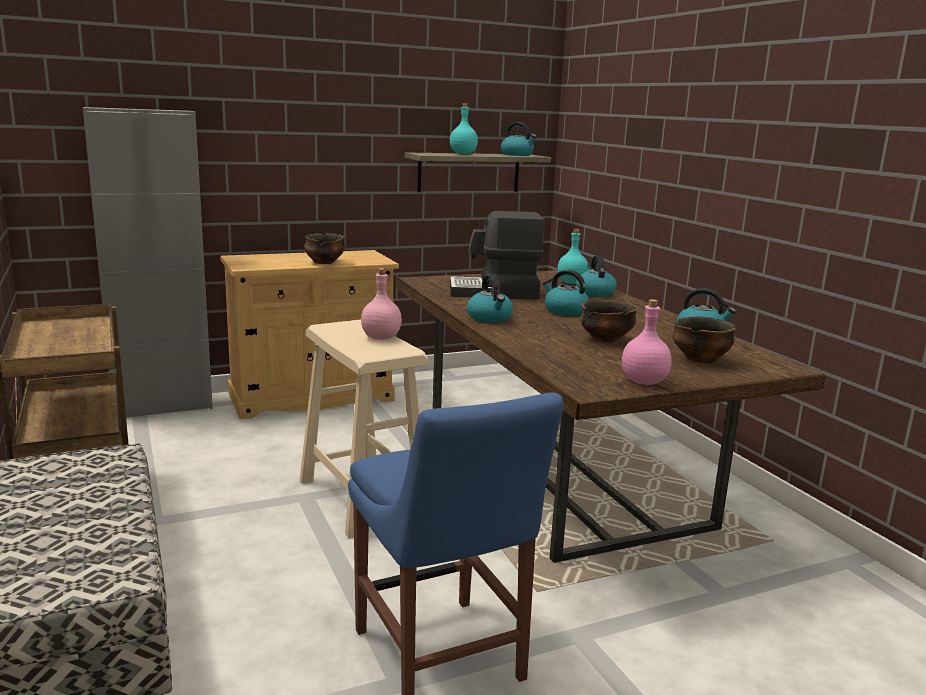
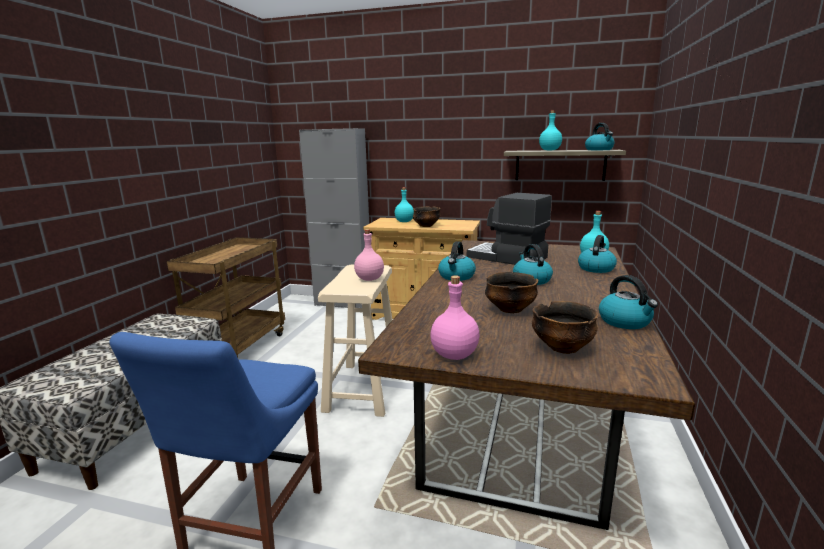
camera: 40 degrees right, 0 degrees up
(277, 259) = (404, 221): none -> turquoise bottle

